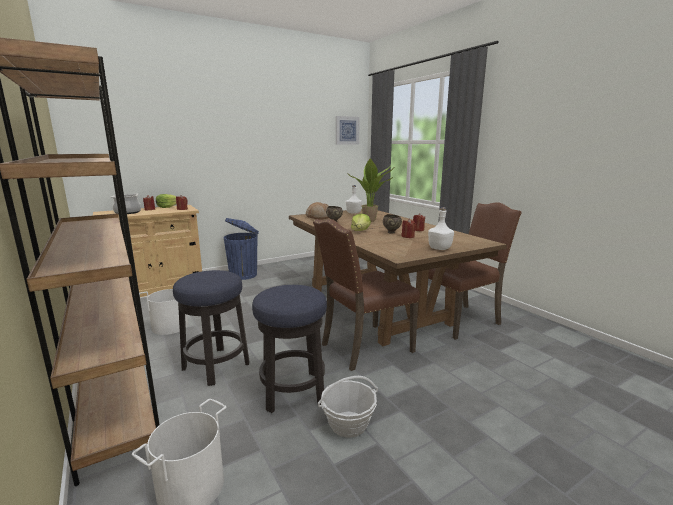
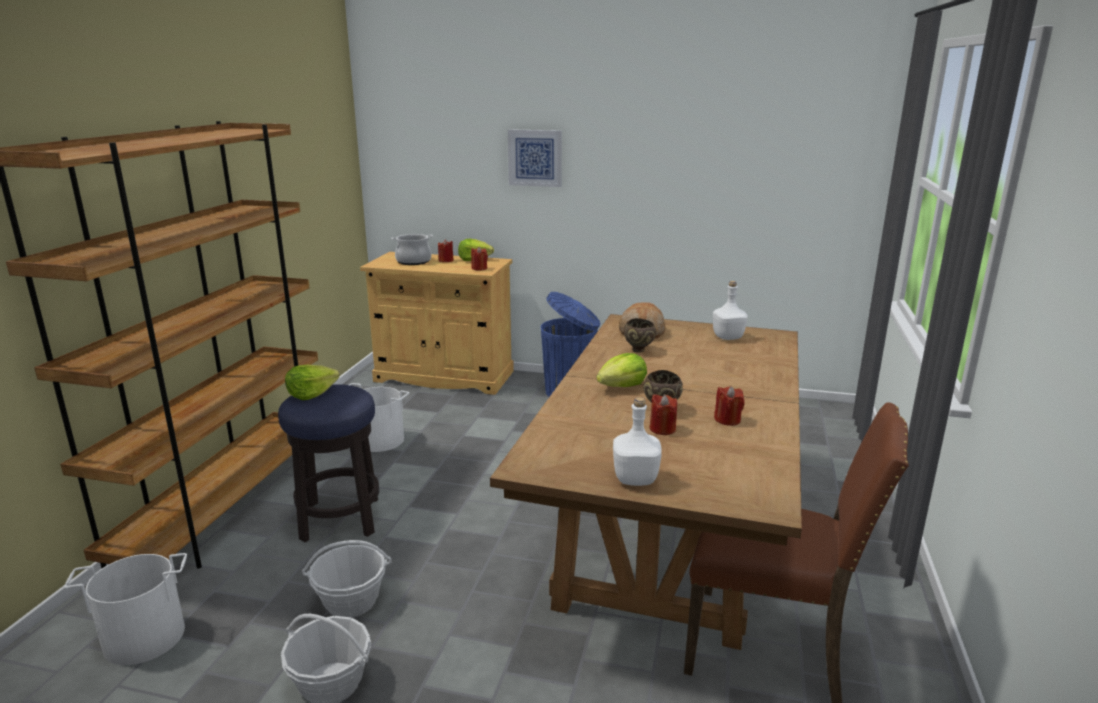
camera: 45 degrees right, 5 degrees up
(192, 279) = (311, 394): none -> lettuce
(293, 391) = (351, 601): stool -> basket
(347, 130) = (849, 143): picture -> picture (535, 158)
(364, 347) = (523, 595): brown chair -> none
(371, 221) = (703, 368): potted plant -> none

